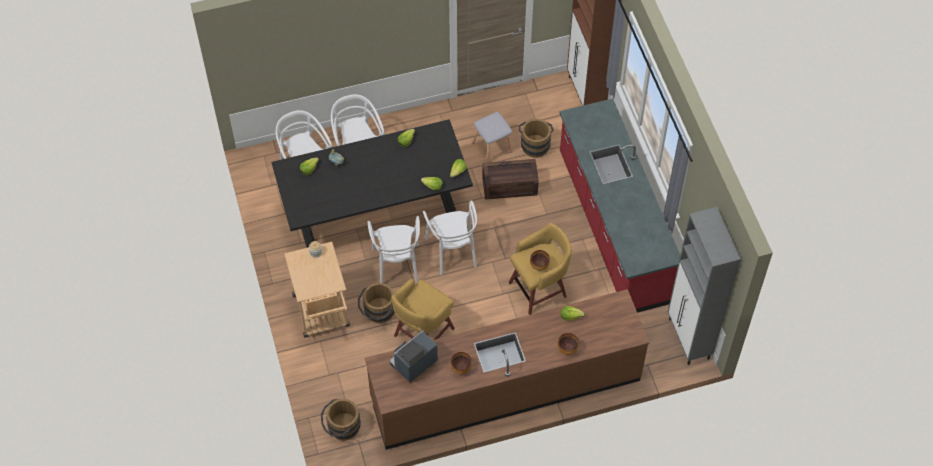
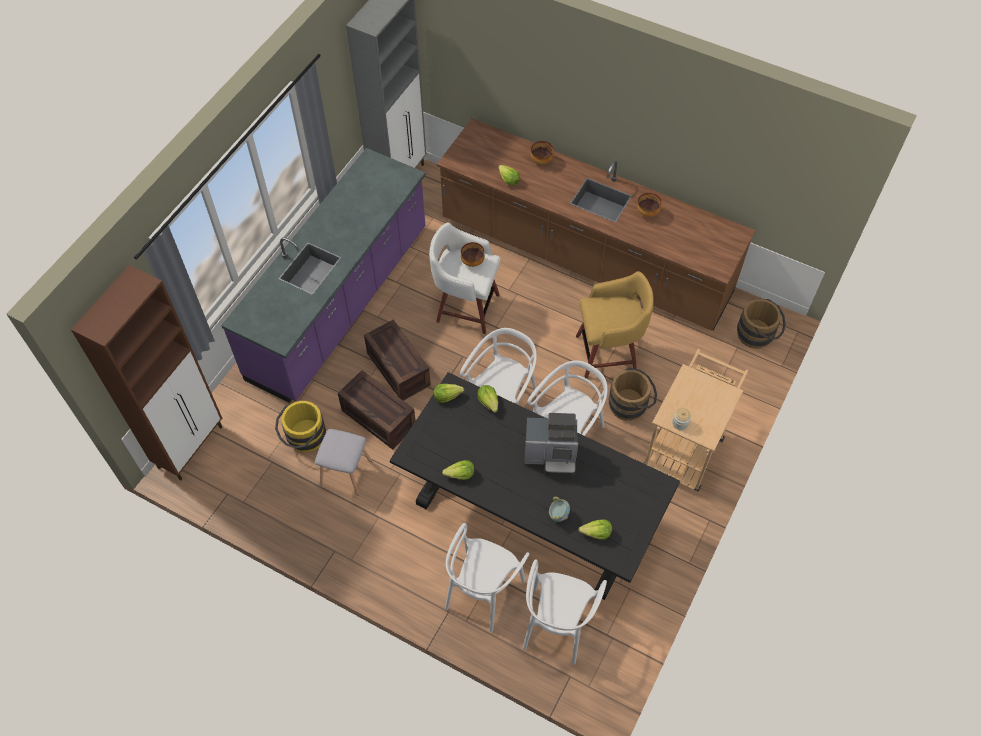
camera: 135 degrees left, 0 degrees up
(413, 364) = (687, 245): coffee machine -> coffee machine (552, 456)
(533, 219) = (397, 369): none -> crate
(535, 144) = (304, 439): brown bucket -> yellow bucket
(539, 289) = (465, 307): yellow stool -> white stool
(613, 227) = (340, 304): red counter -> purple counter

